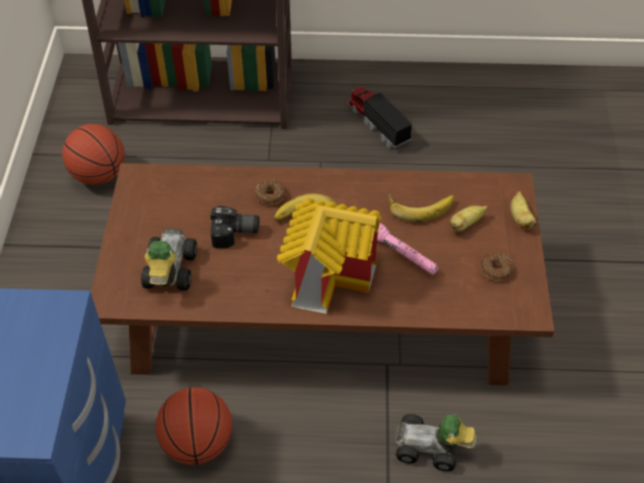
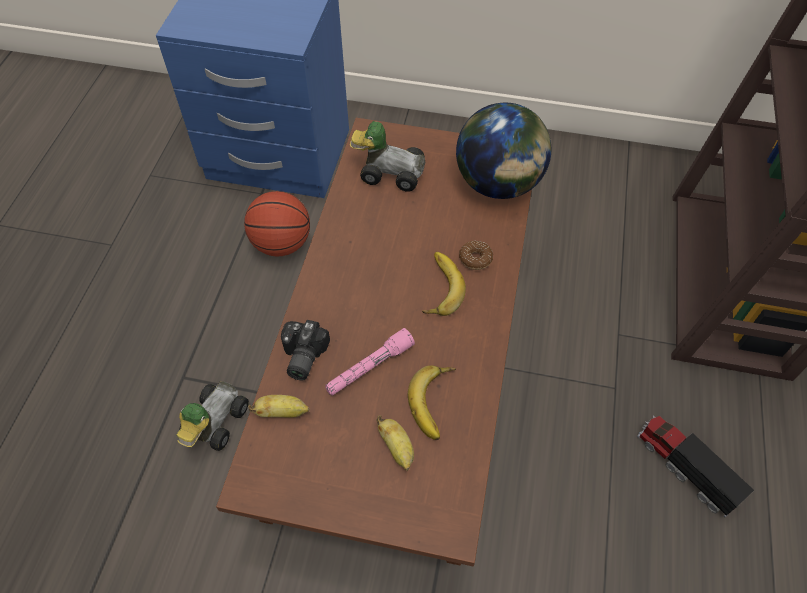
camera: 100 degrees right, 5 degrees up
(99, 175) = (599, 188): basketball -> none
(177, 187) = (498, 184): none -> globe
(235, 234) = (427, 224): camera -> camera (301, 357)
(330, 275) = (354, 296): toy house -> none
(378, 124) = (685, 467): toy truck -> toy truck turned 105 degrees counterclockwise
(496, 270) = (319, 464): donut -> none
(520, 218) = (394, 520): banana -> banana (282, 412)

